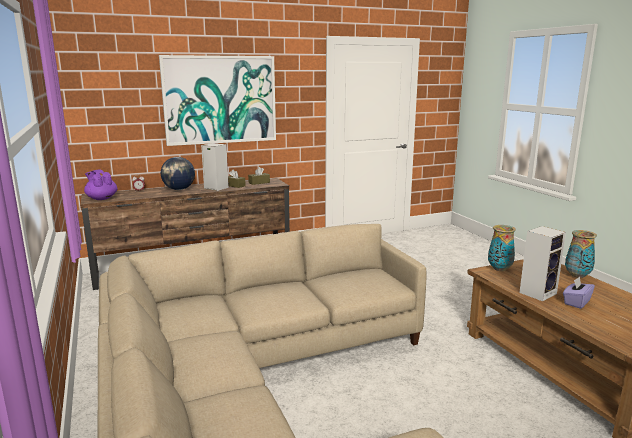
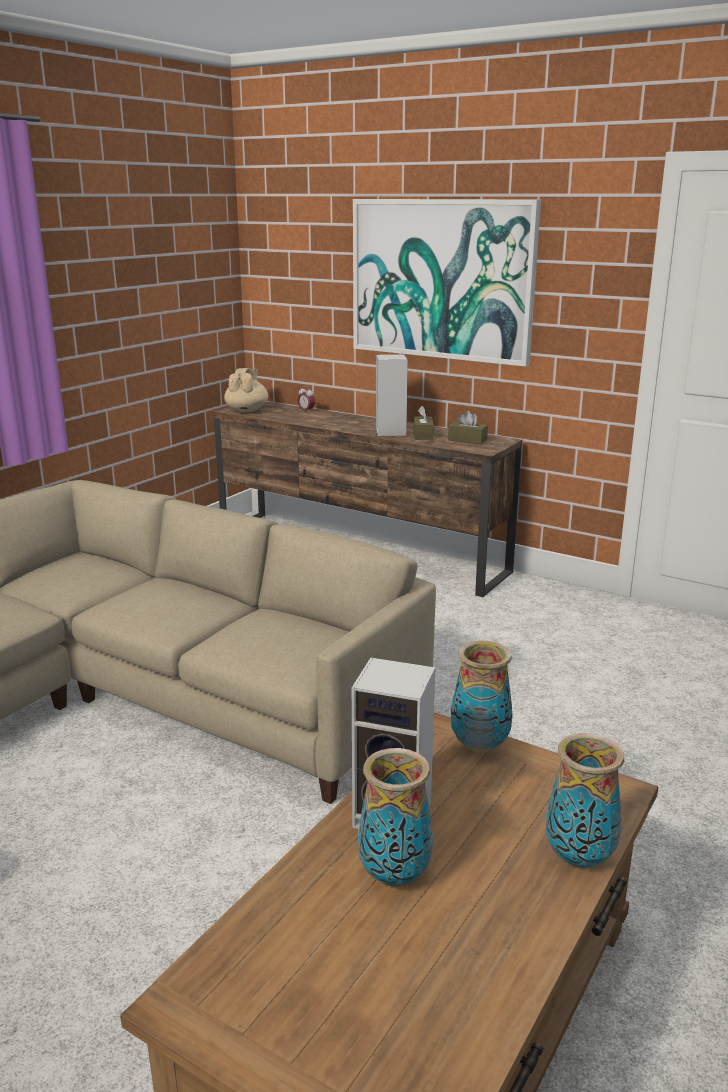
camera: 55 degrees right, 5 degrees up
(101, 198) = (247, 410): purple teapot -> beige teapot
(179, 189) = (347, 421): globe -> none
(576, 302) = (393, 876): purple tissue box -> vase

